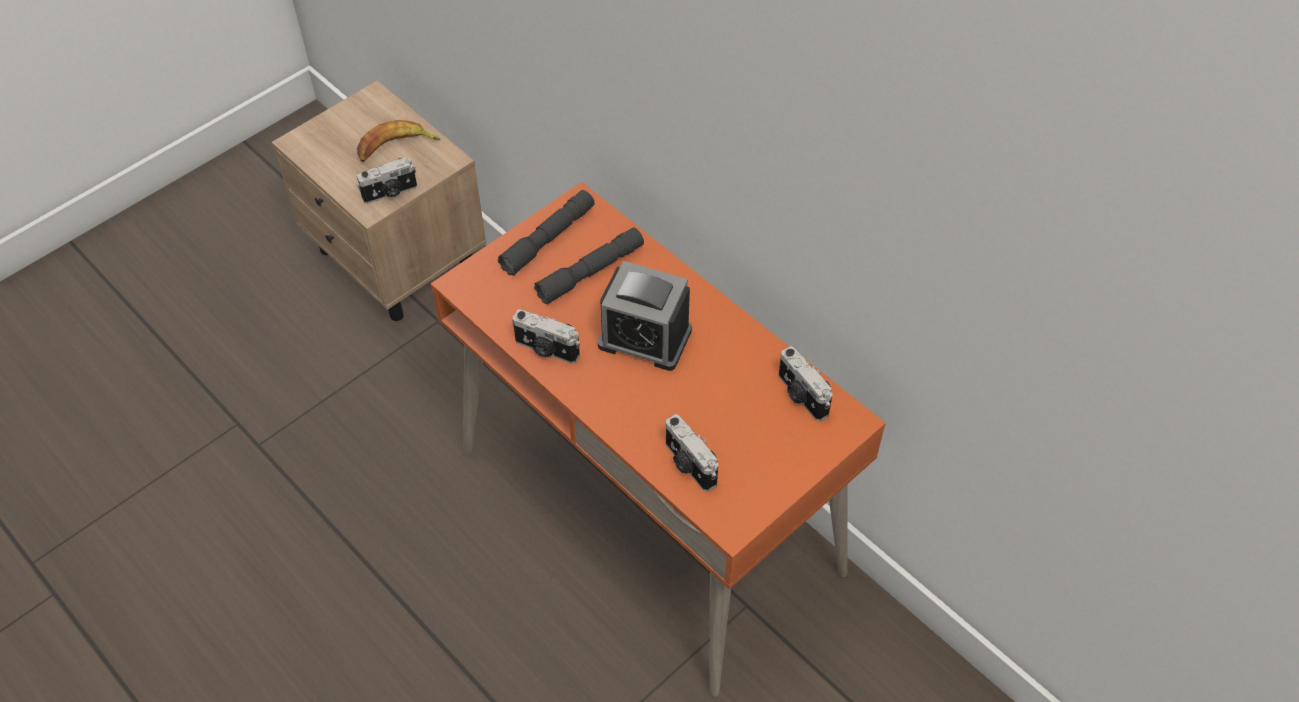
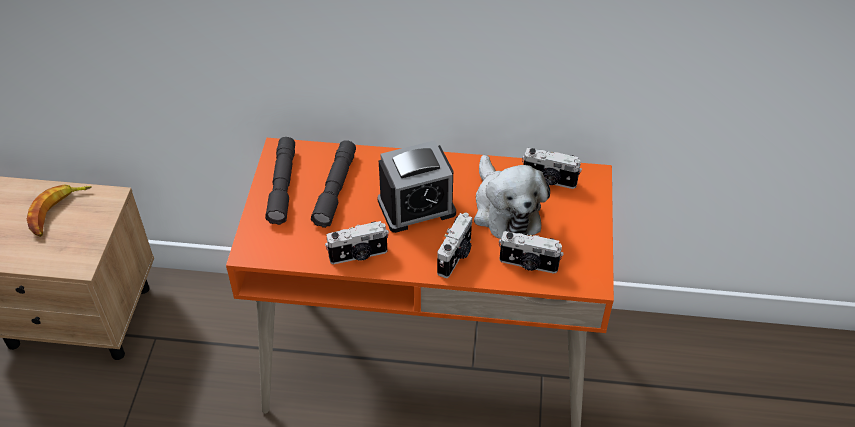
camera: 40 degrees left, 5 degrees down
(390, 193) = (86, 245): camera -> camera (456, 256)
(725, 396) = (505, 209): none -> plush toy

